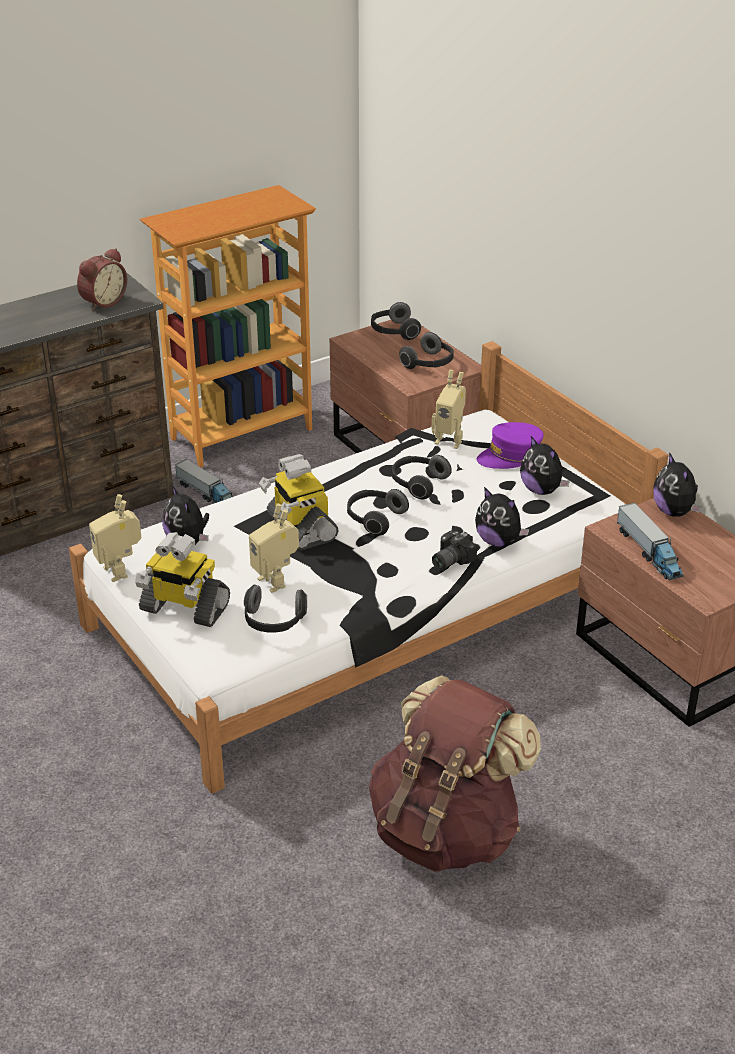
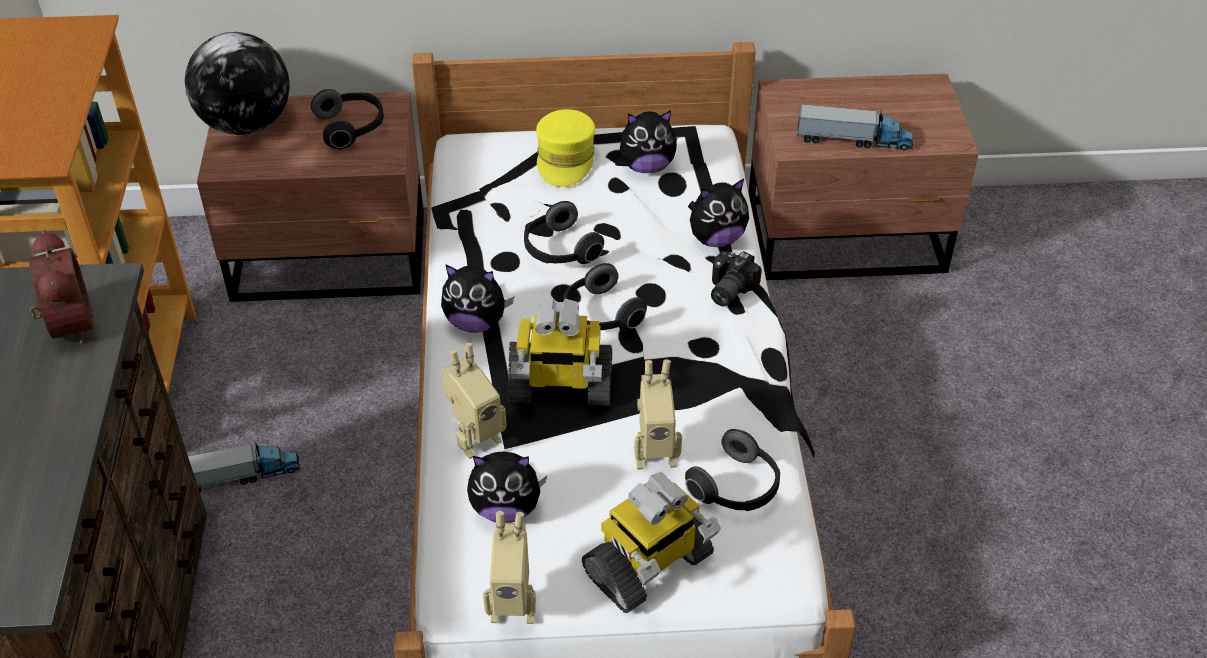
camera: 60 degrees left, 10 degrees up
(393, 332) = (246, 124): headphones -> globe
(446, 831) = (1001, 518): brown backpack -> none
(449, 440) = (492, 189): toy robot -> toy robot (475, 438)
(449, 560) = (727, 289): camera -> camera turned 45 degrees clockwise
(510, 456) = (565, 158): purple cap -> yellow cap
(674, 512) = (797, 93): plush toy -> plush toy (476, 322)

